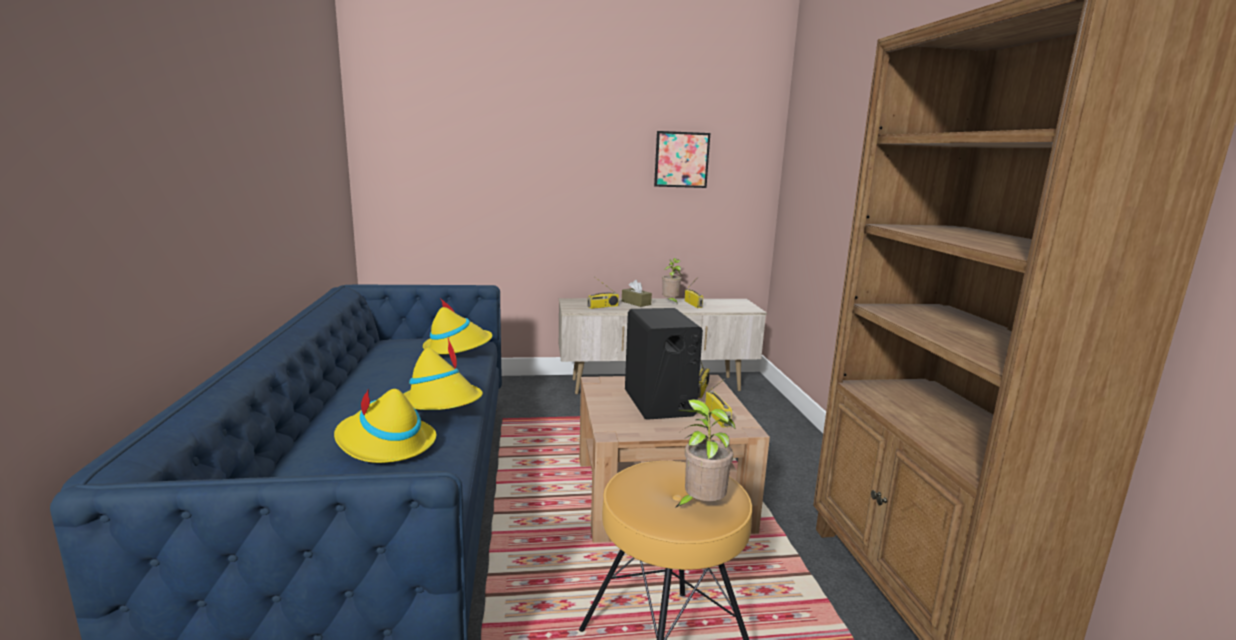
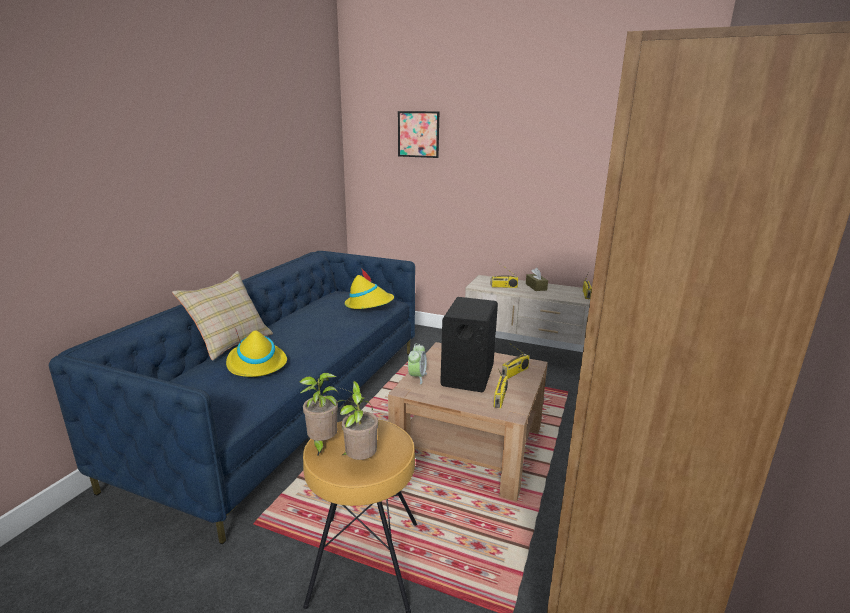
camera: 30 degrees right, 5 degrees up
(304, 426) = (230, 342): none -> beige pillow
(442, 403) = (315, 343): yellow hat -> none
(607, 417) = (417, 377): none -> alarm clock
(670, 302) = (567, 290): potted plant -> potted plant (322, 444)
(681, 159) = (593, 164): picture -> picture (418, 134)

